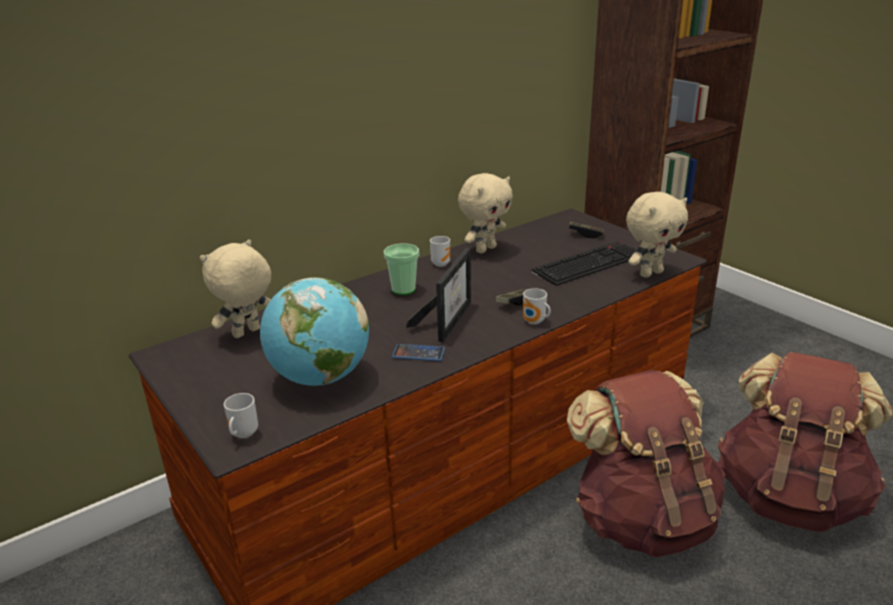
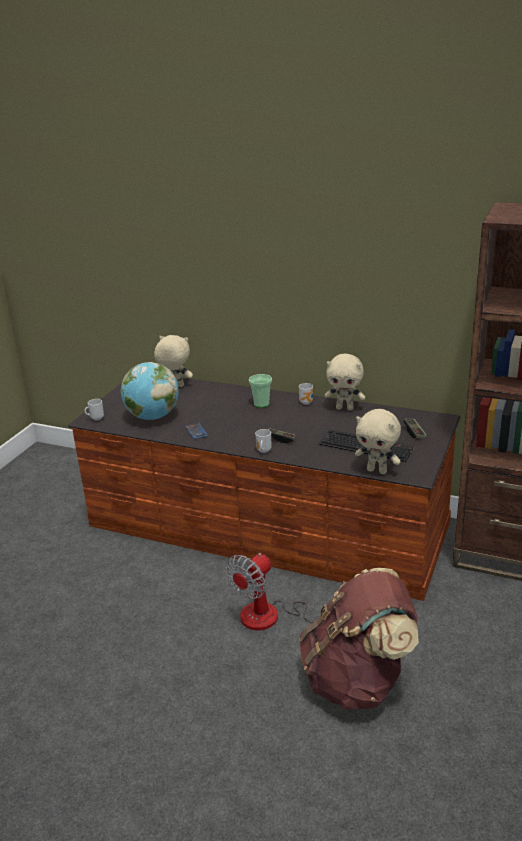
camera: 60 degrees right, 0 degrees up
(447, 319) = (240, 426): picture frame -> none
(642, 519) = (274, 616): brown backpack -> fan

